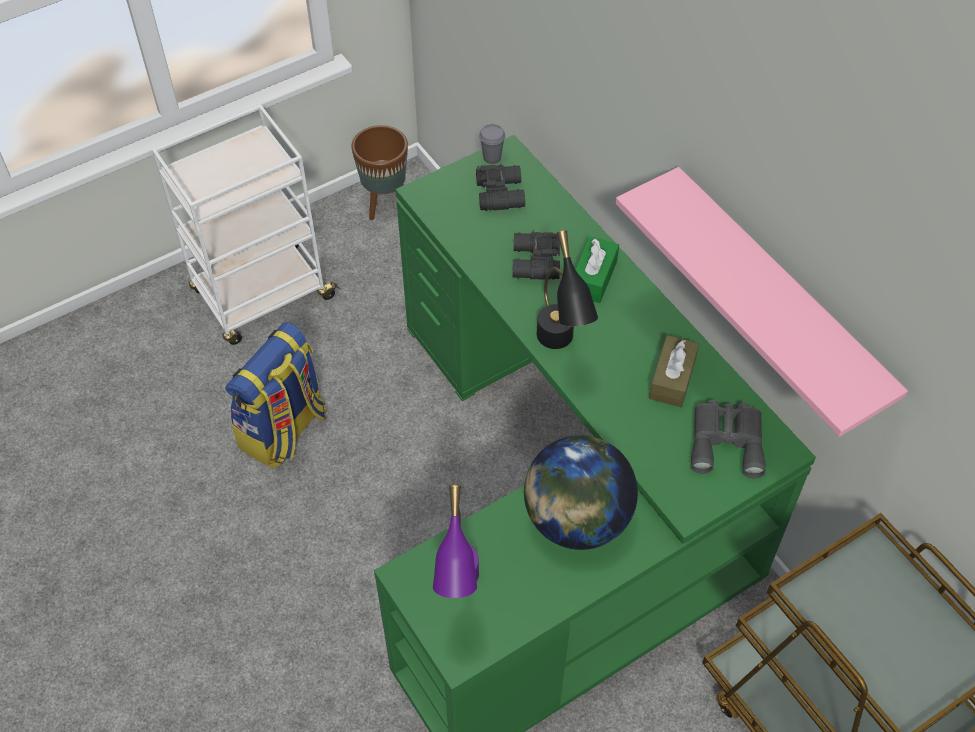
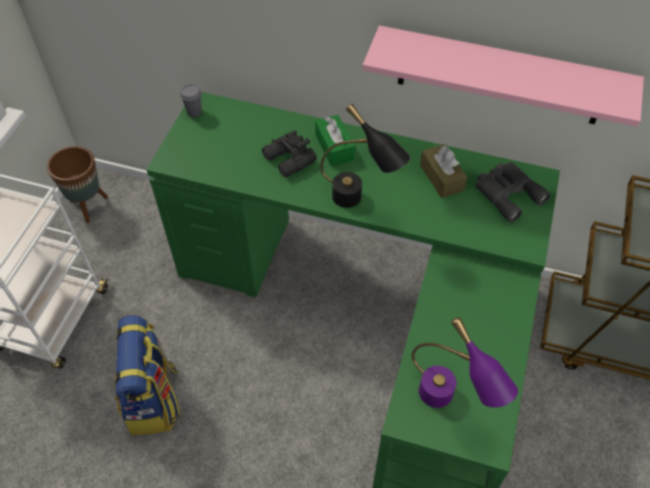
camera: 40 degrees left, 0 degrees up
(501, 193) = (223, 130): black binoculars -> none
(576, 520) = (469, 303): globe -> none

